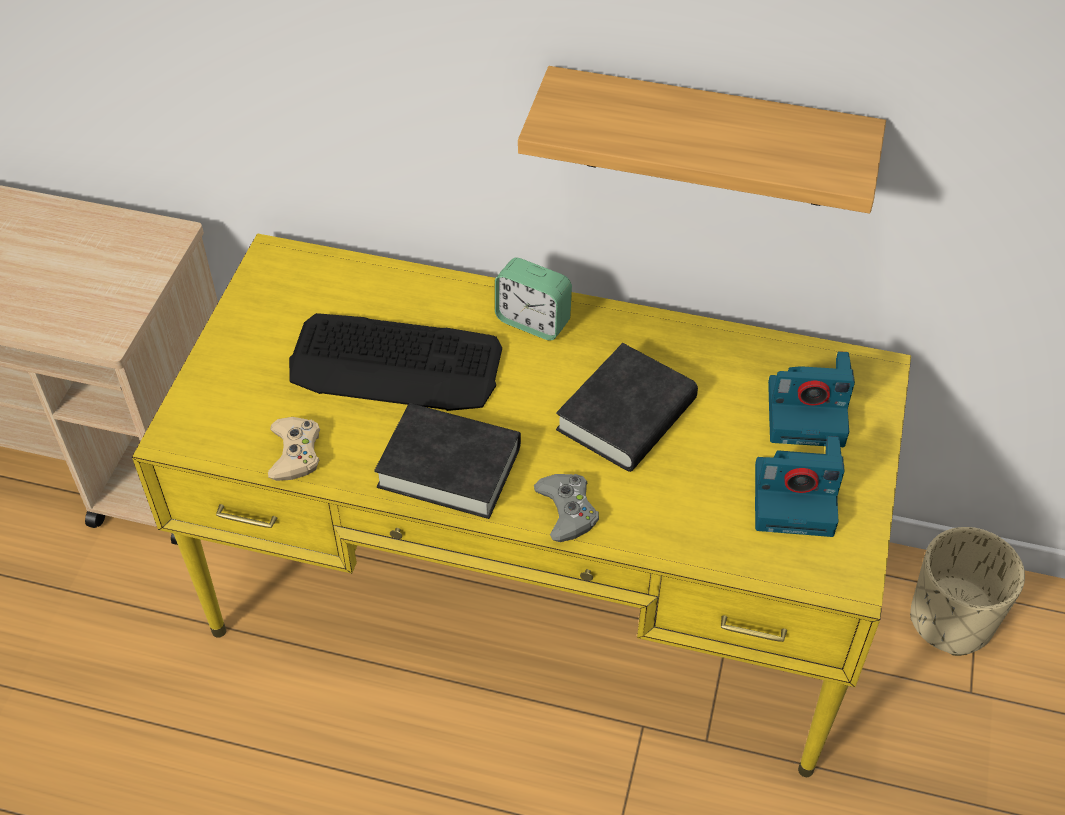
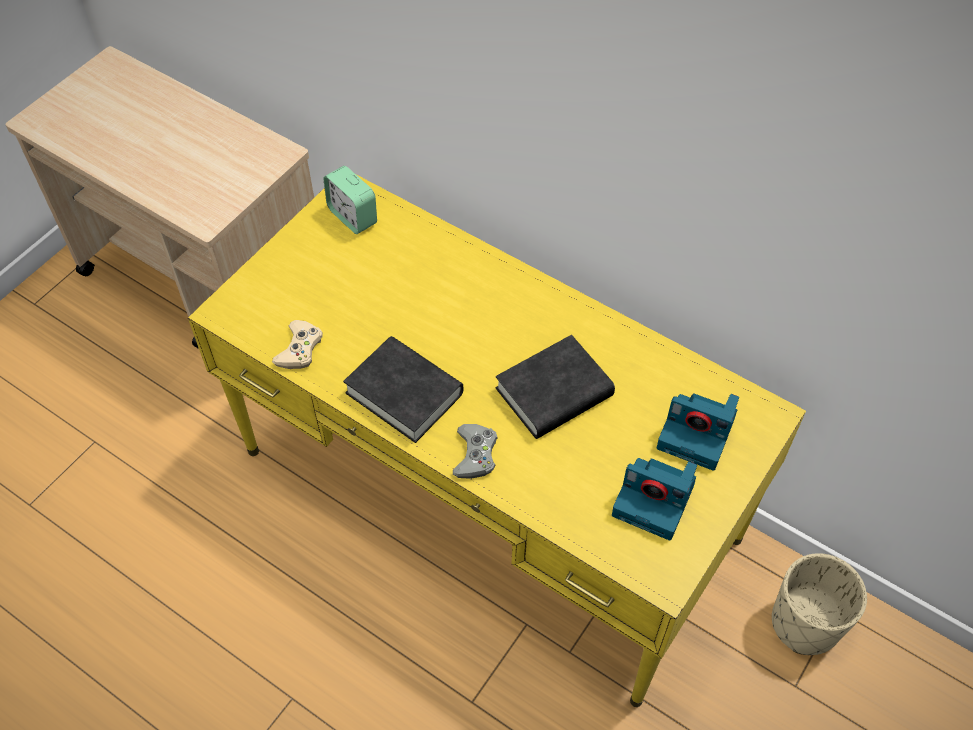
camera: 20 degrees right, 5 degrees up
(396, 364) = (400, 301): keyboard -> none
(533, 321) = (517, 296): alarm clock -> alarm clock (353, 216)
(708, 138) = (667, 196): shelf -> none

